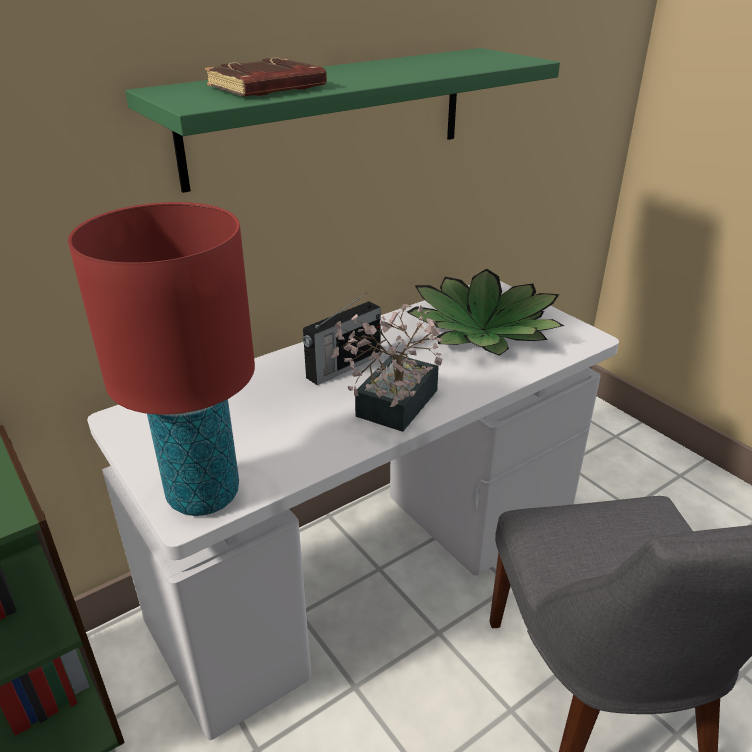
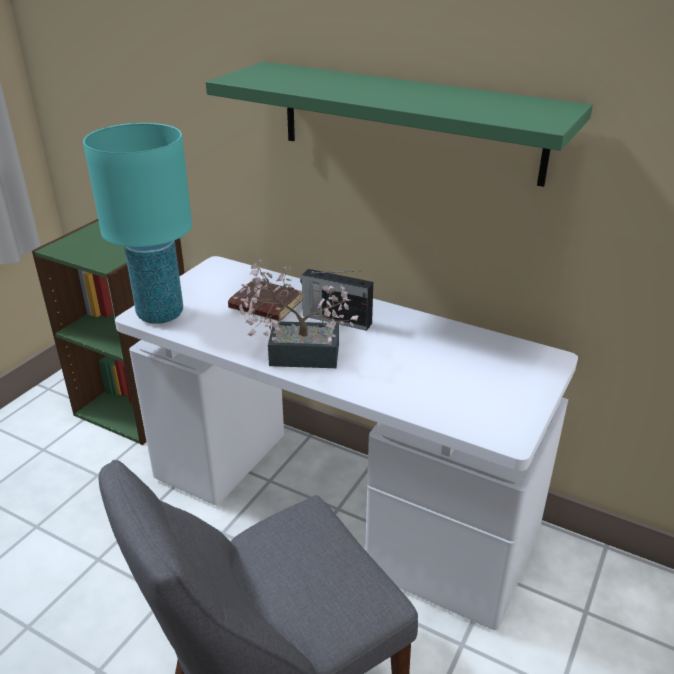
camera: 65 degrees right, 0 degrees up
(203, 494) = (161, 314): red table lamp -> turquoise table lamp
(267, 88) = (299, 81): brown book -> brown book (265, 306)
(482, 329) = (459, 370): potted plant -> none

